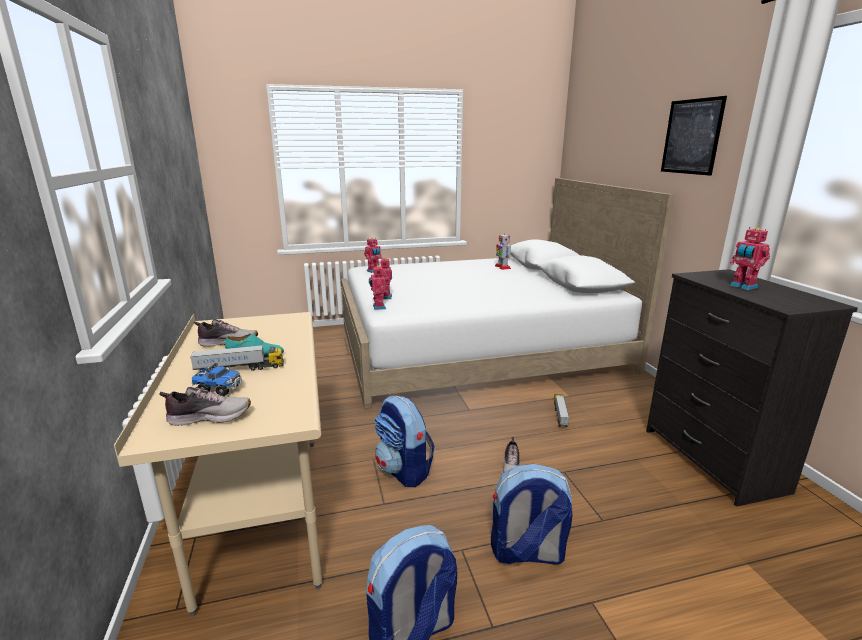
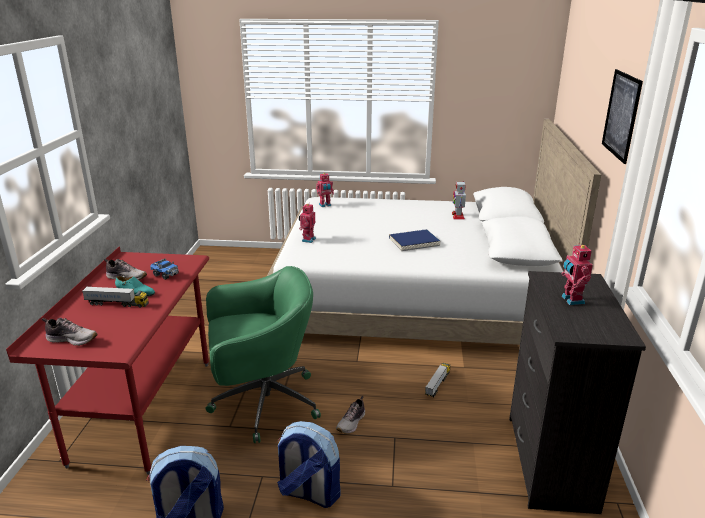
camera: 20 degrees right, 5 degrees up
(219, 389) = (92, 318): toy truck -> toy truck (165, 274)
(264, 511) = (144, 410): beige desk -> red desk
(378, 307) = (292, 251): toy robot -> none
(404, 470) = (262, 403): backpack -> green office chair
(488, 288) = (414, 242): none -> blue book

